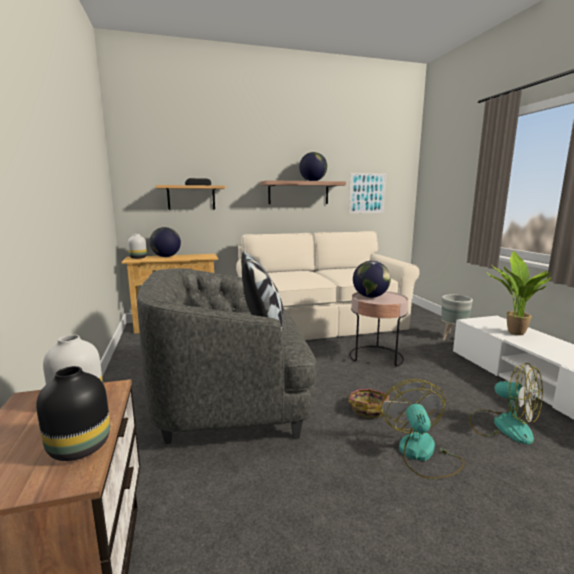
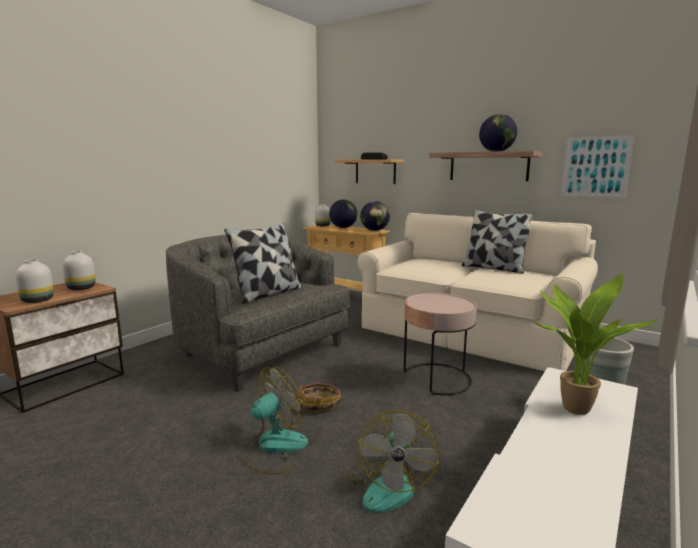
camera: 50 degrees right, 0 degrees up
(81, 447) = (37, 301): black vase -> white vase
(332, 270) = (494, 268): none -> pillow
(370, 297) = (435, 300): globe -> globe (375, 230)

